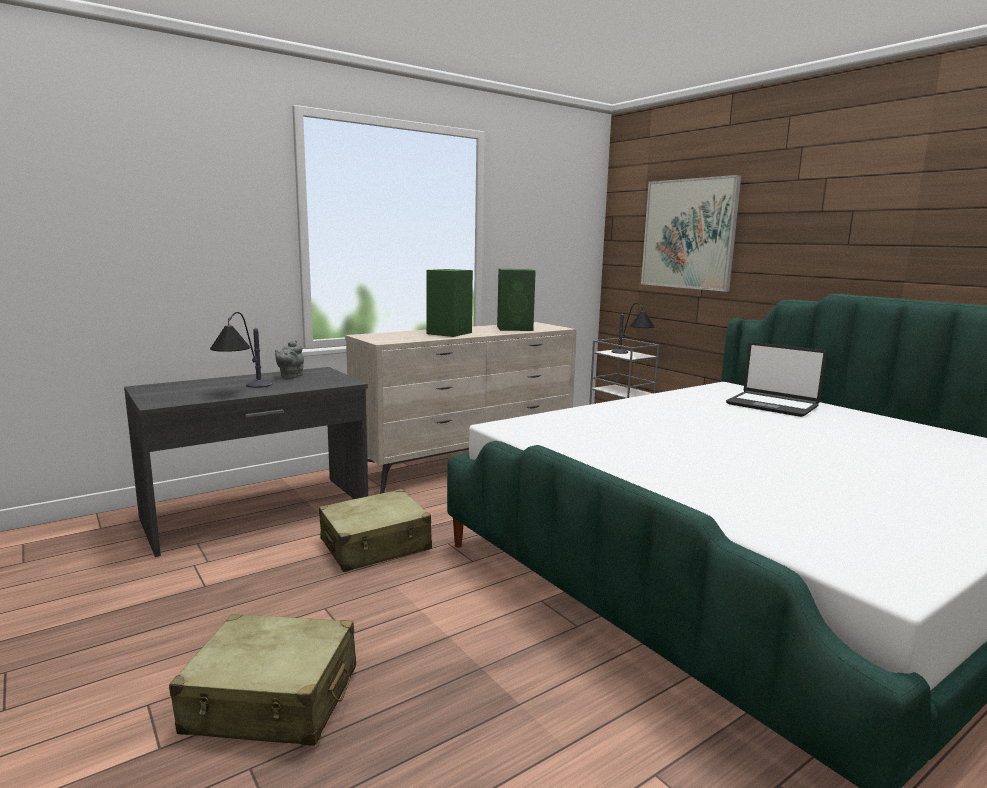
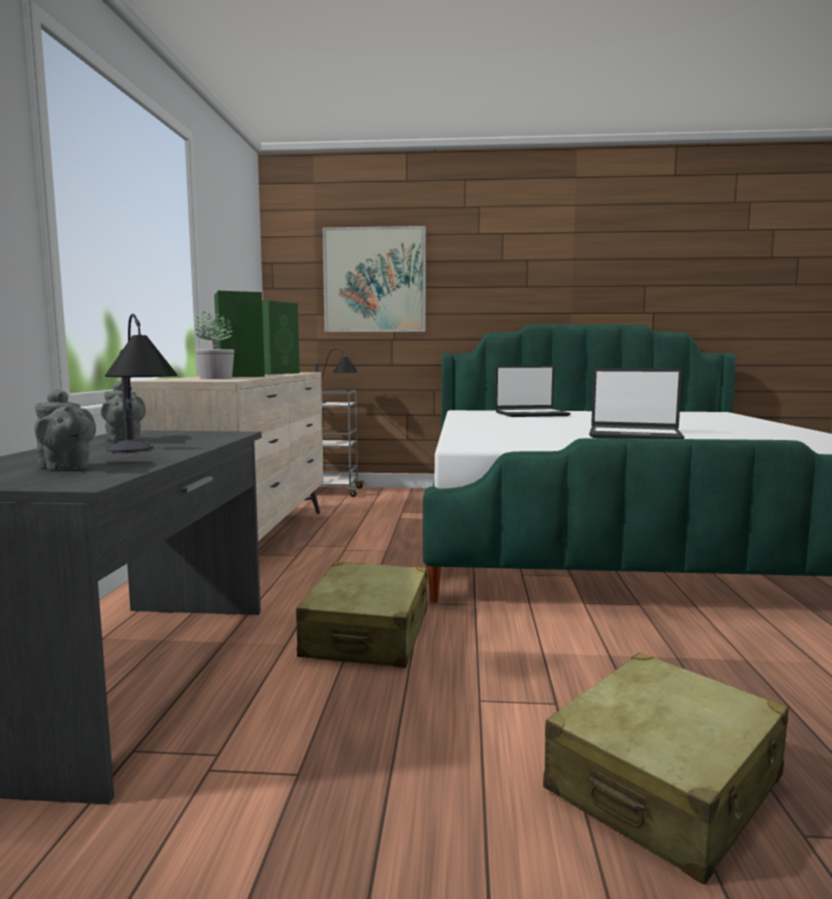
camera: 50 degrees left, 5 degrees down
(192, 392) = (66, 468): none -> grey teapot
(406, 336) = (215, 378): none -> potted plant
(704, 459) = (634, 435): none -> laptop

